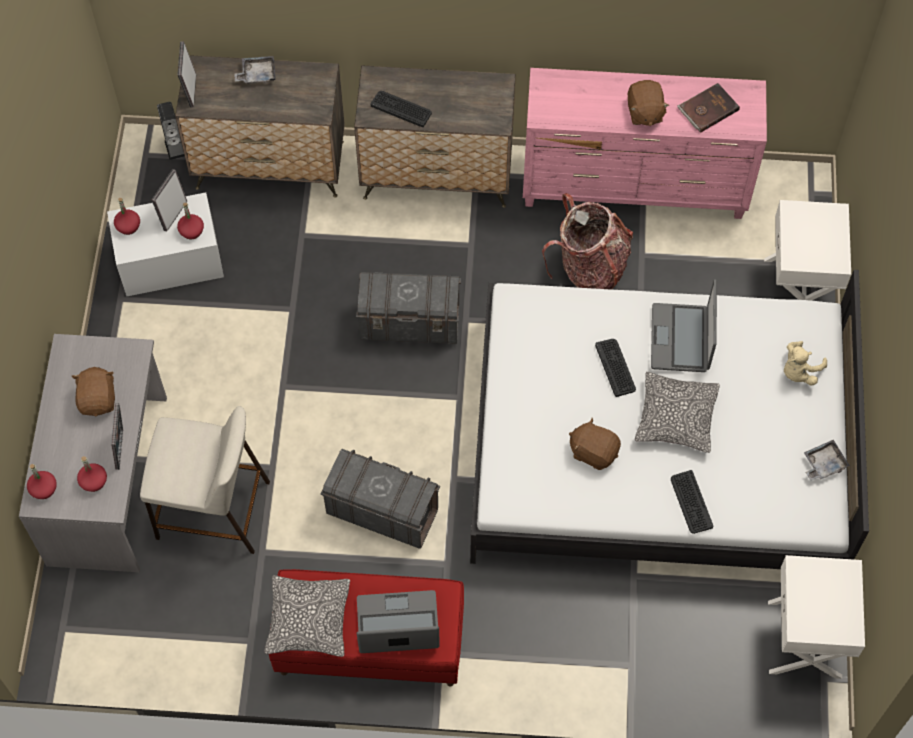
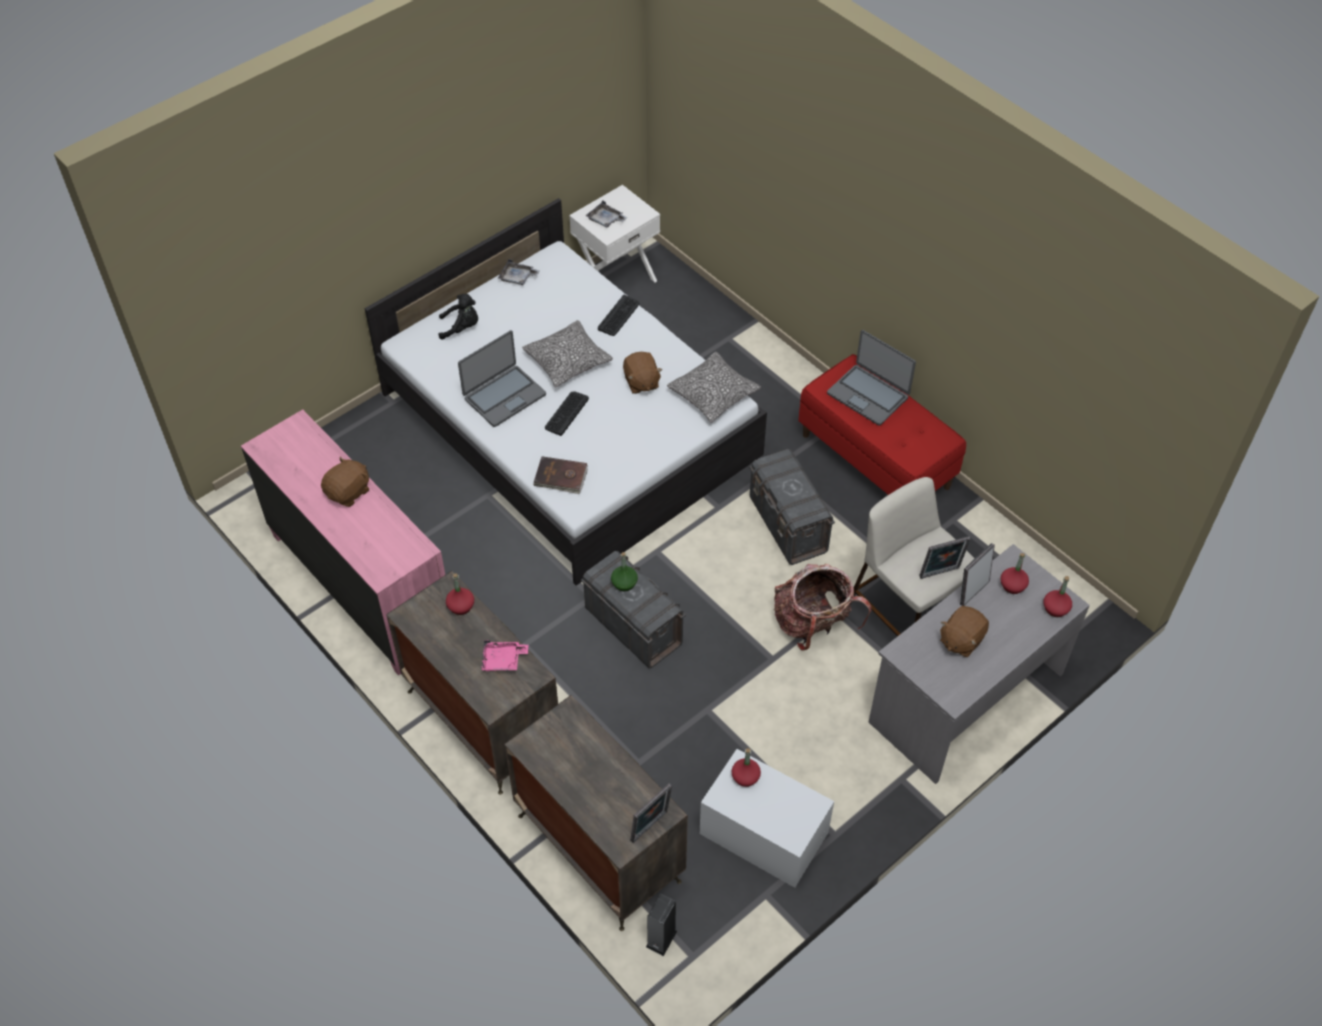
camera: 135 degrees left, 10 degrees down
(128, 226) = (793, 826): red bottle -> red bottle (460, 606)
(173, 215) = (747, 804): picture frame -> picture frame (940, 574)
(257, 74) = (579, 793): grey tray -> grey tray (606, 220)
(308, 620) = (924, 437): pillow -> pillow (713, 394)
(401, 108) = (503, 660): keyboard -> pink tray
(421, 292) = (624, 583): none -> green bottle
(589, 267) = (465, 559): backpack -> backpack (813, 624)
(707, 109) = (306, 459): brown book -> brown book (561, 477)
(798, 290) = (358, 435): white nightstand -> none
(799, 371) = (461, 327): beige plush toy -> black plush toy

